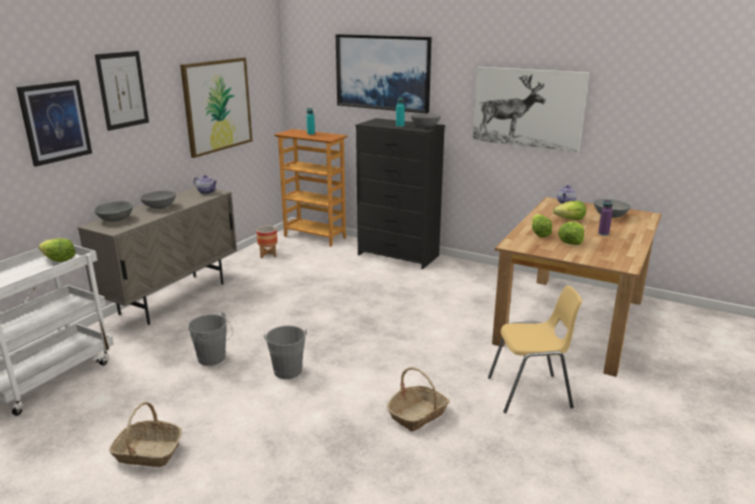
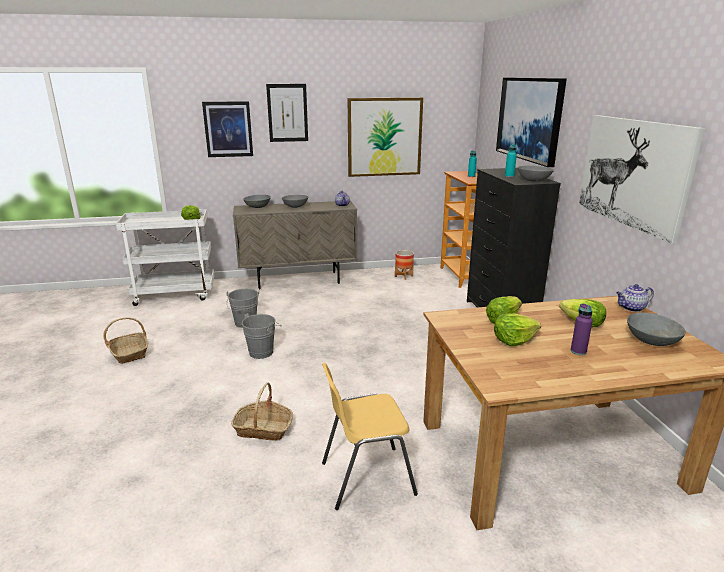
camera: 50 degrees right, 0 degrees up
(530, 393) = (366, 477): yellow chair -> yellow chair turned 120 degrees clockwise

